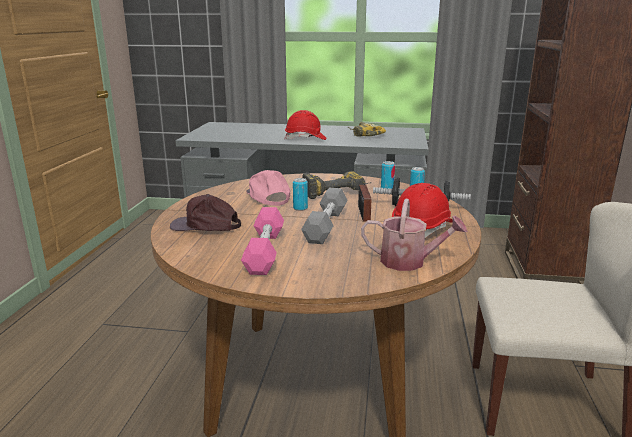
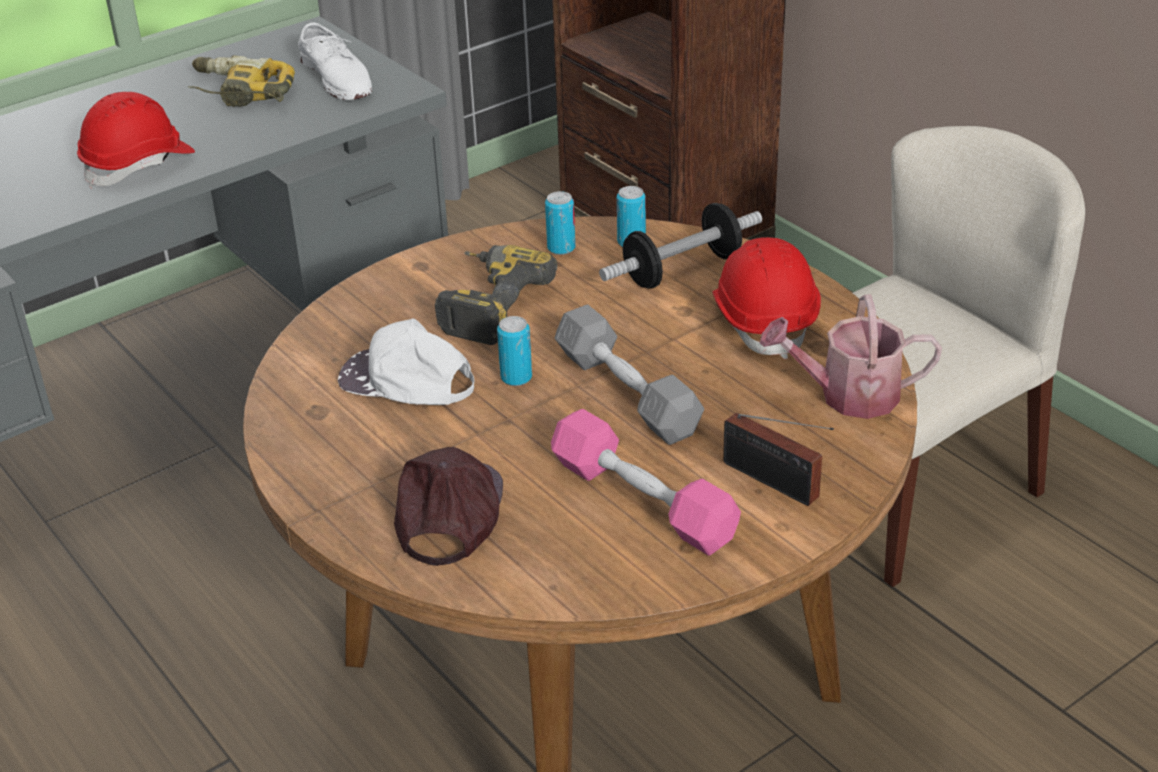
camera: 45 degrees left, 15 degrees up
(205, 226) = (448, 513): brown cap -> brown cap turned 135 degrees clockwise
(268, 197) = (407, 381): pink cap -> white cap
(363, 214) = (634, 334): radio -> radio (774, 483)
(400, 138) = (337, 77): none -> white shoe
(409, 262) = (847, 395): watering can -> watering can turned 150 degrees counterclockwise

